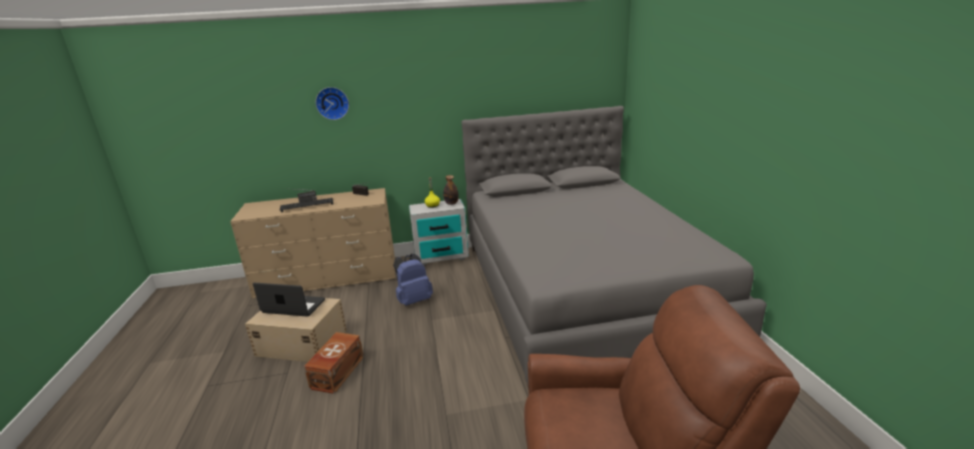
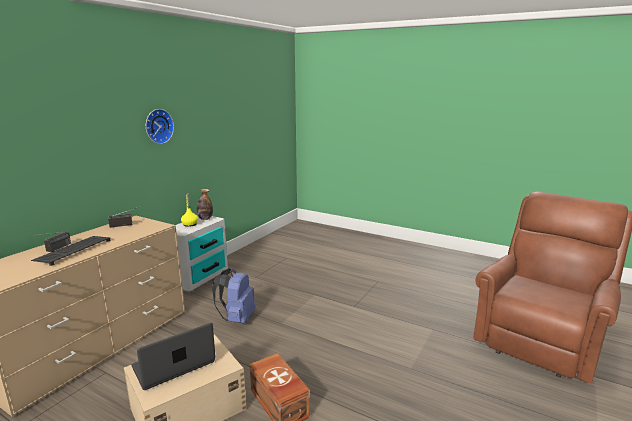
camera: 50 degrees left, 5 degrees down
(332, 103) = (73, 114): wall clock -> wall clock (158, 126)
(582, 291) = (346, 260): grey bed -> none

